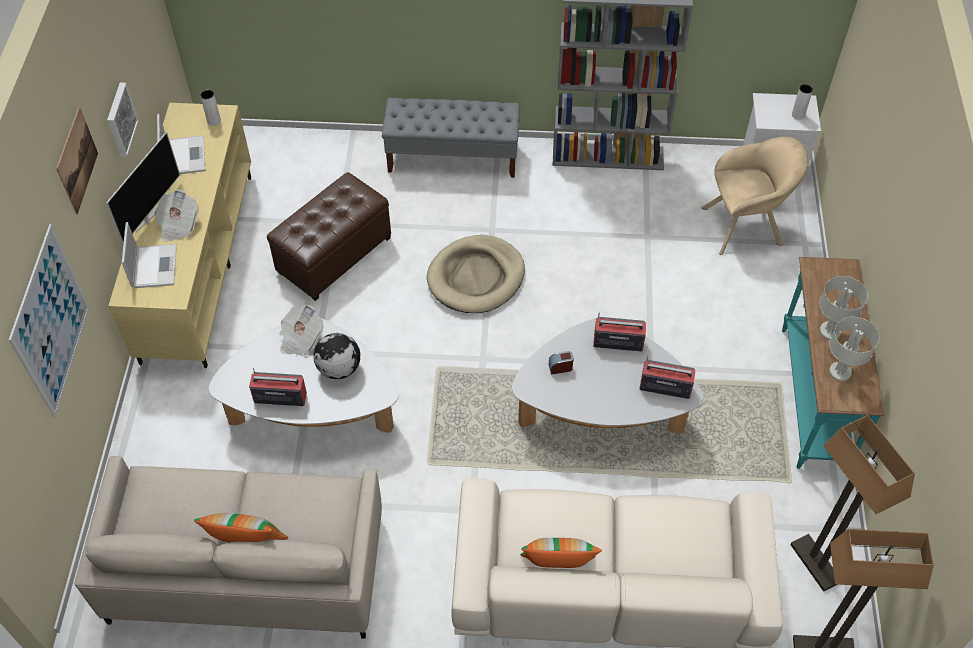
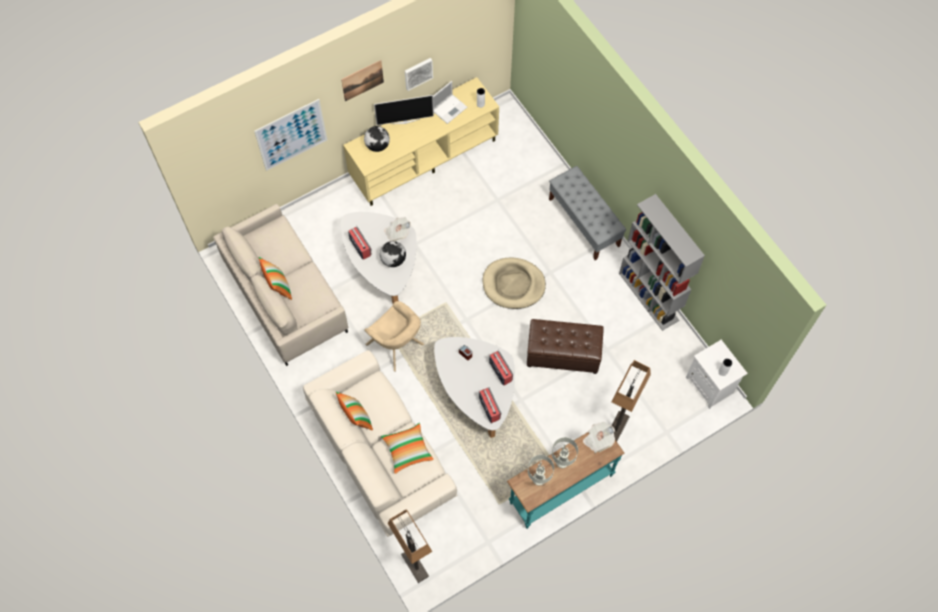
camera: 55 degrees right, 10 degrees up
(154, 265) = (377, 145): laptop -> globe
(178, 225) = (407, 137): newspaper -> newspaper (598, 440)
(334, 255) = (476, 212): brown ottoman -> brown ottoman (563, 354)
(663, 526) = (407, 450): none -> pillow
(746, 225) = (655, 395): beige armchair -> beige armchair (397, 346)
(816, 563) = (460, 539): floor lamp -> floor lamp (617, 428)

